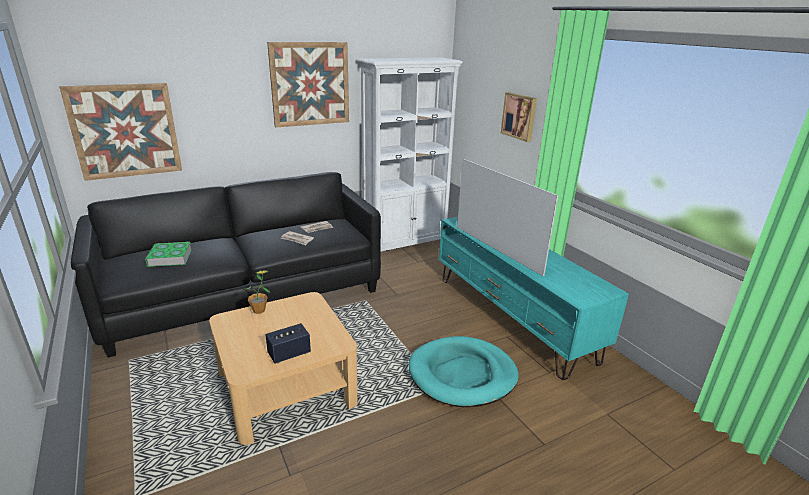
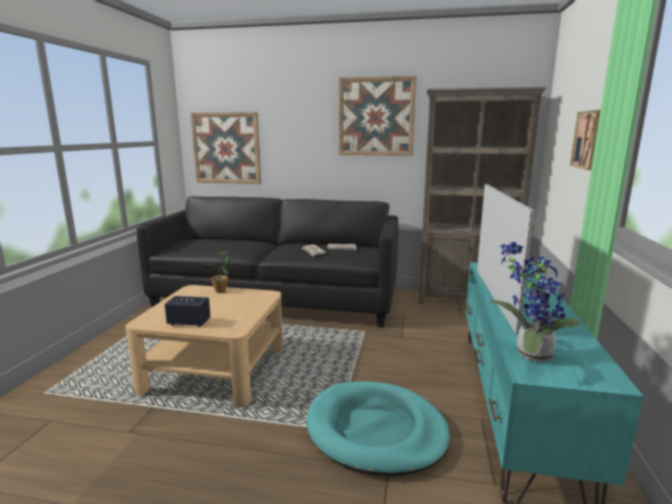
camera: 40 degrees right, 10 degrees down
(170, 258) = (212, 243): book -> none
(405, 245) = (465, 300): white bookcase -> brown bookcase
(564, 287) = (528, 354): none -> potted plant

